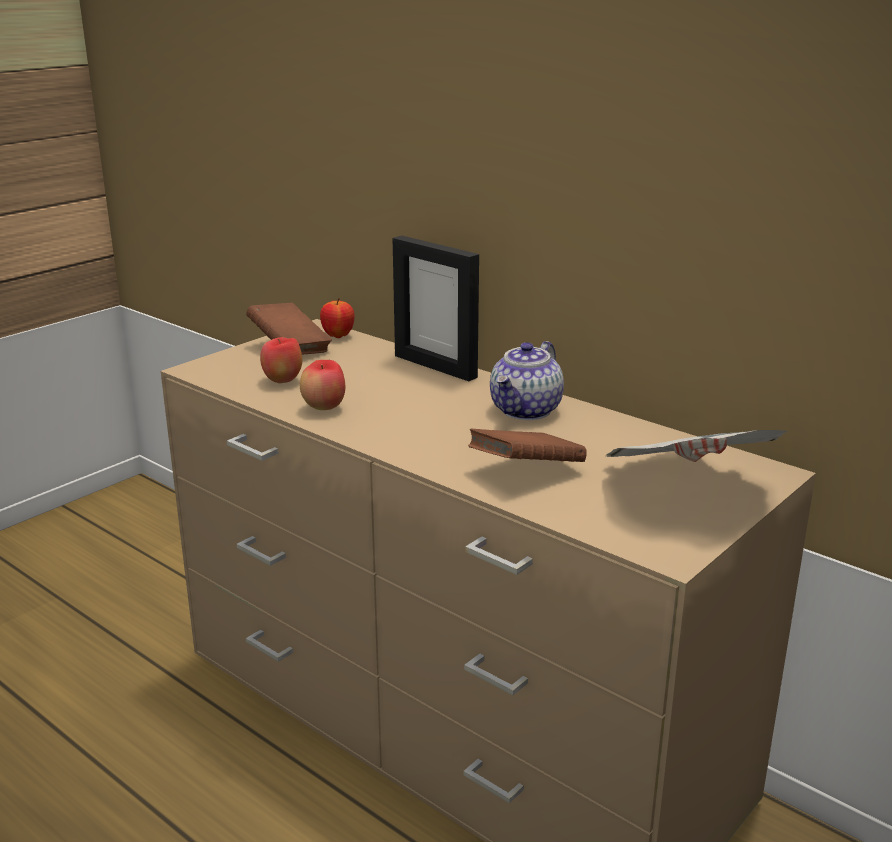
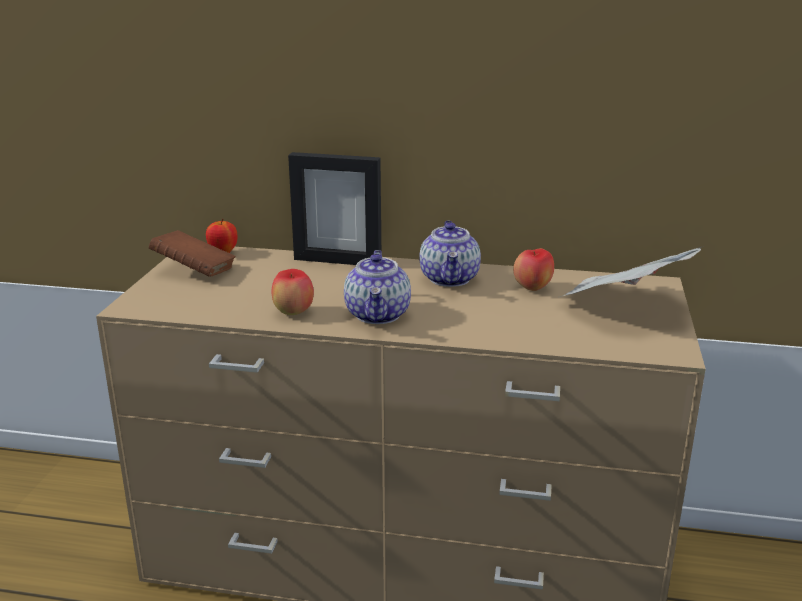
camera: 30 degrees left, 0 degrees up
(282, 381) = (226, 299): apple -> apple (532, 288)
(401, 430) = (378, 315): none -> teapot
(526, 471) = (509, 322): brown book -> none

